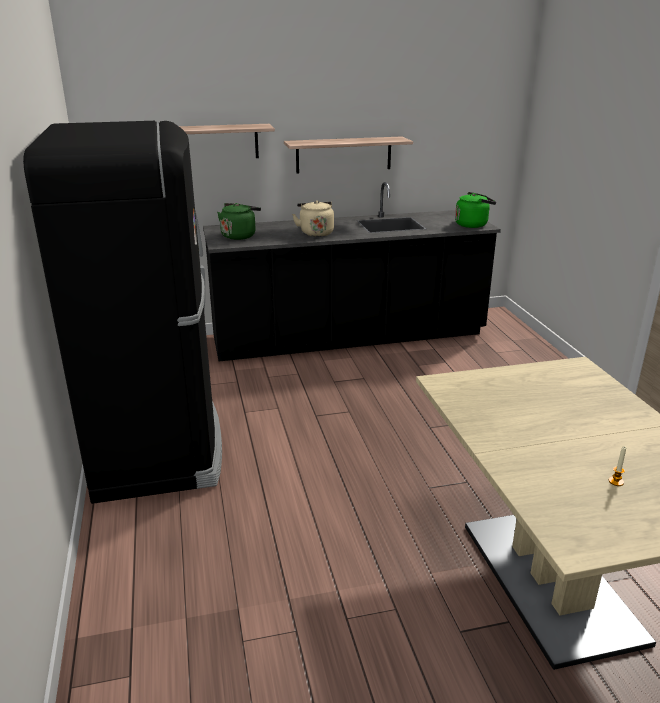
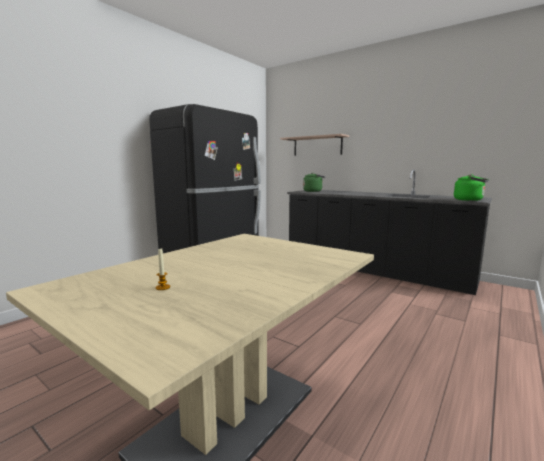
camera: 50 degrees right, 15 degrees down
(315, 233) = (352, 193): beige kettle -> none
(344, 155) = (392, 153): shelf -> none

